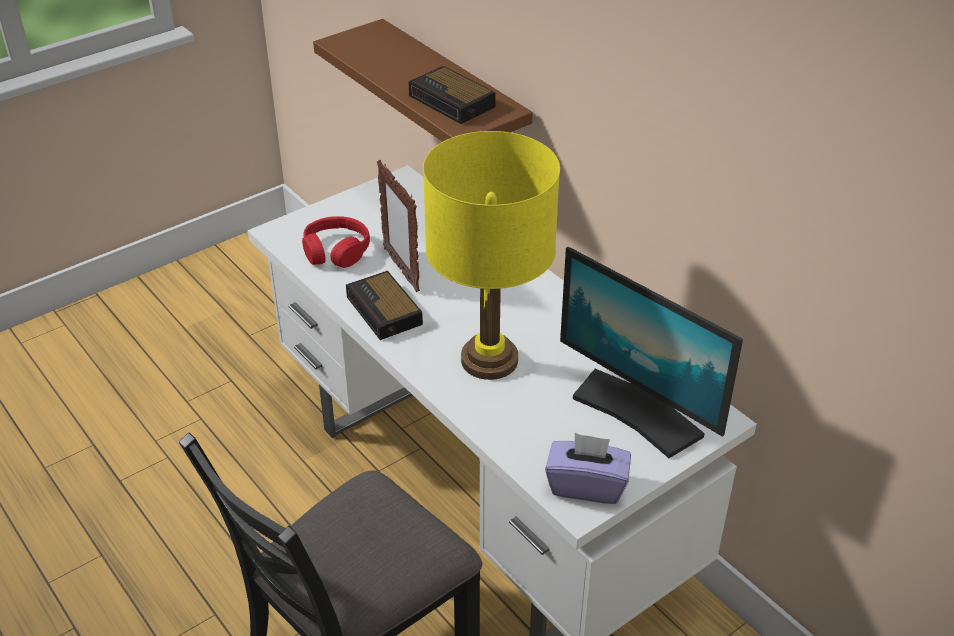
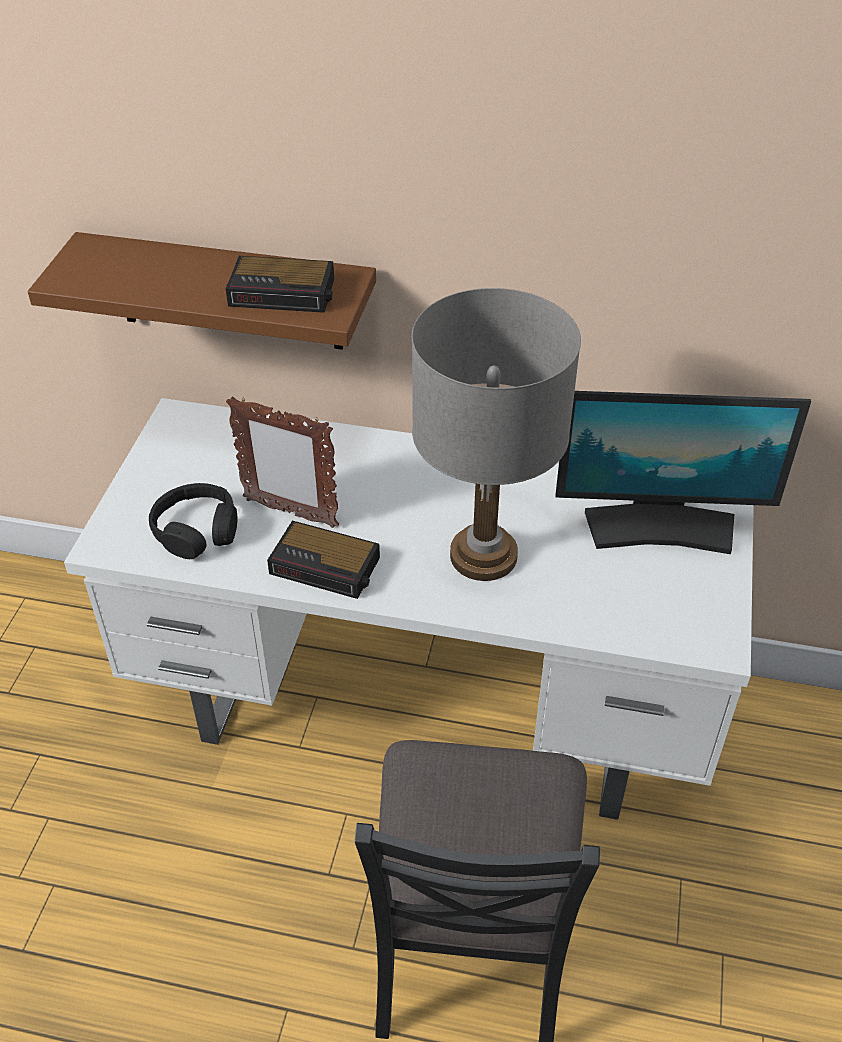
camera: 40 degrees left, 5 degrees up
(336, 251) = (197, 530): red headphones -> black headphones
(489, 360) = (483, 555): yellow table lamp -> grey table lamp
(586, 485) = (701, 622): purple tissue box -> none

